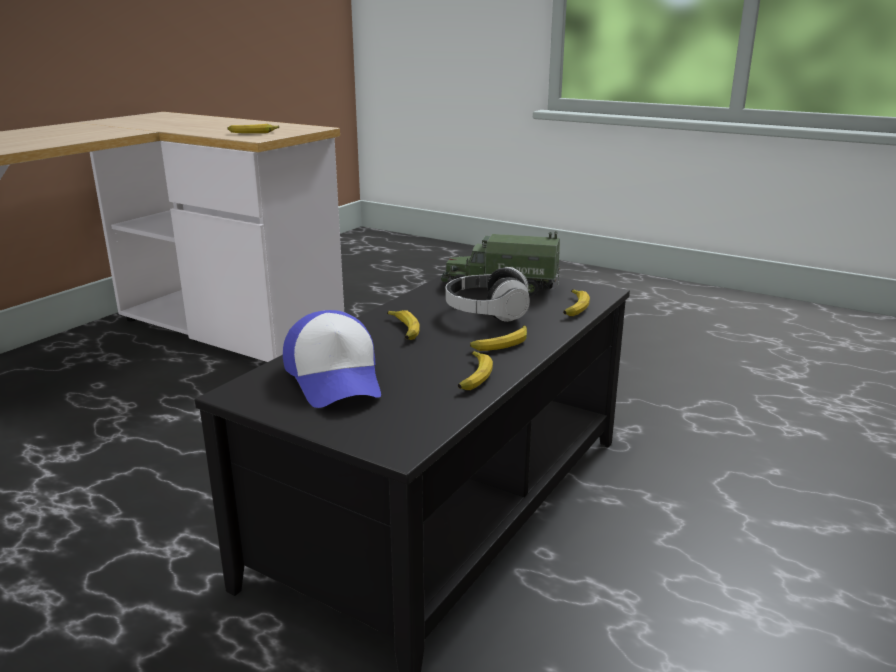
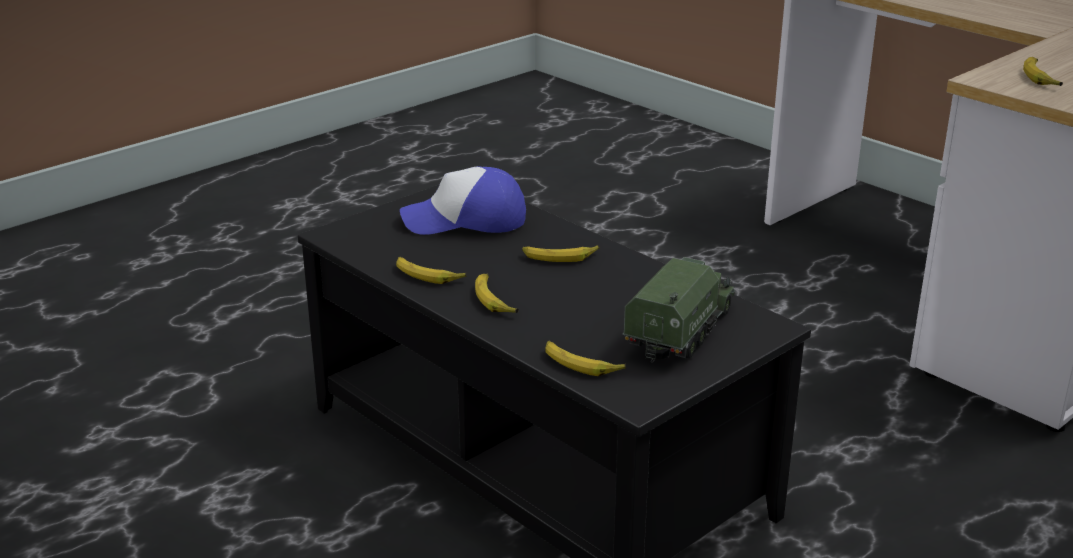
camera: 105 degrees right, 5 degrees up
(487, 313) = (586, 306): headphones -> none

